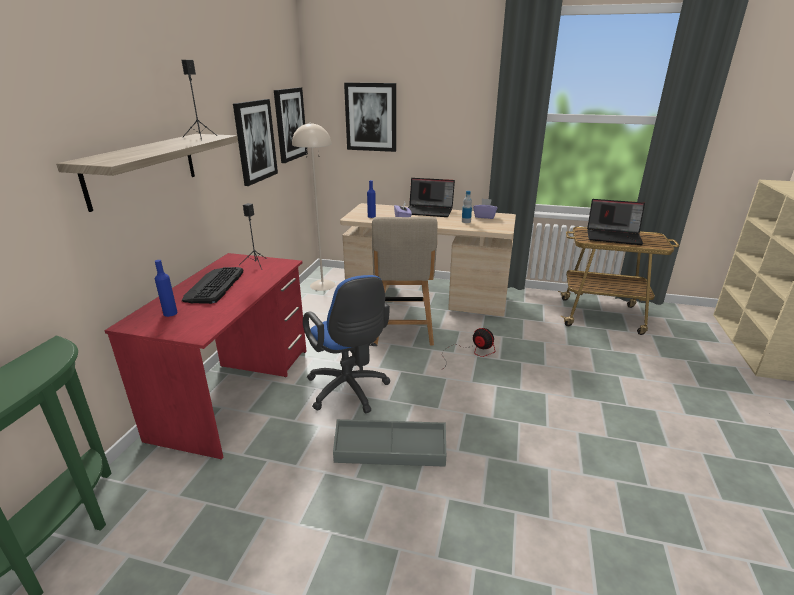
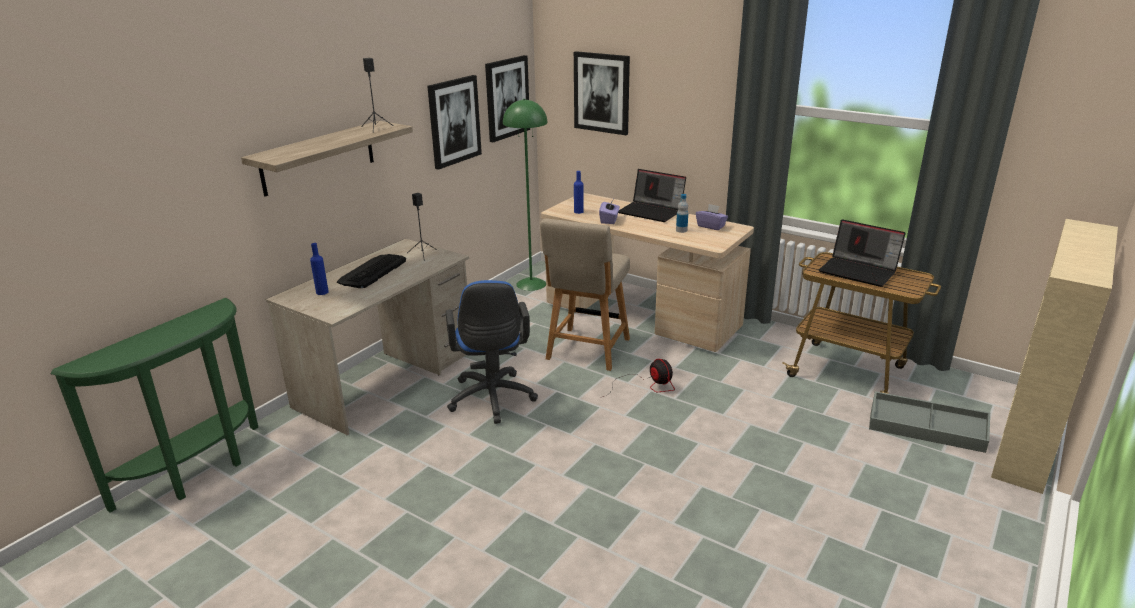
camera: 20 degrees right, 0 degrees up
(236, 391) = (387, 380): red desk -> beige desk
(322, 285) = (531, 284): beige floor lamp -> green floor lamp
(390, 452) = (496, 462): grey storage box -> grey storage box (925, 431)

